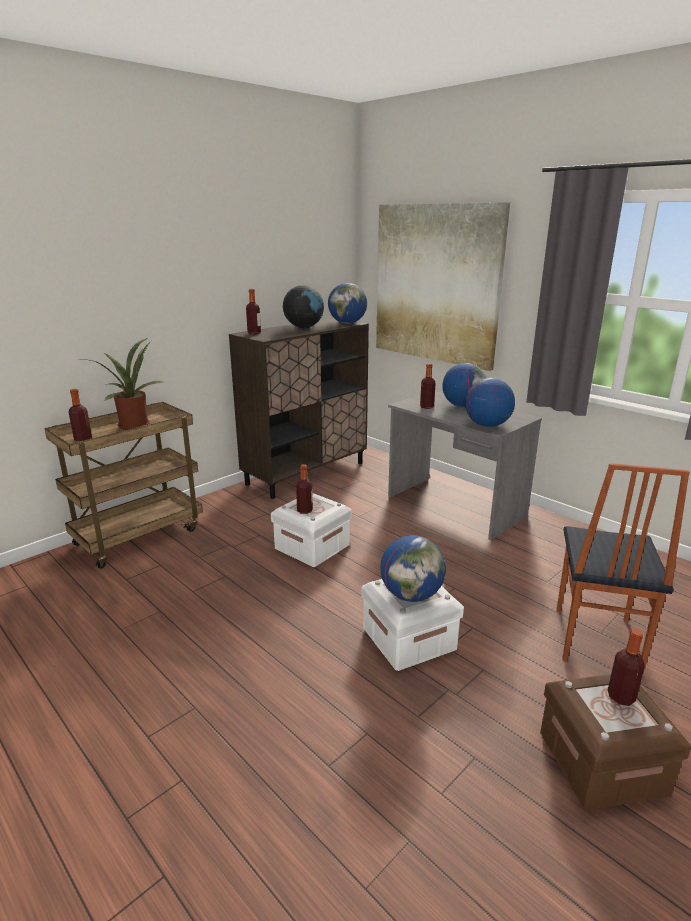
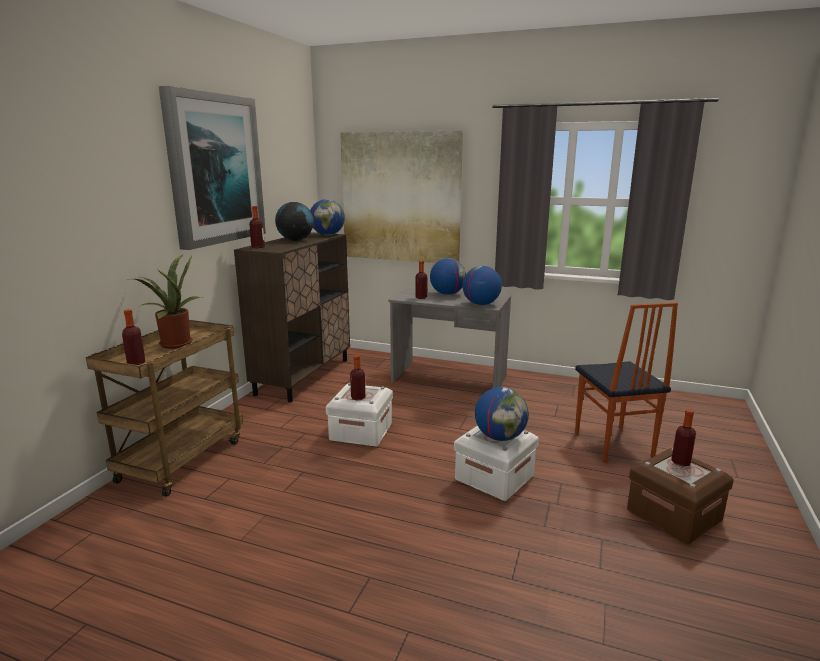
camera: 25 degrees left, 5 degrees down
(210, 249) = (215, 169): none -> picture

